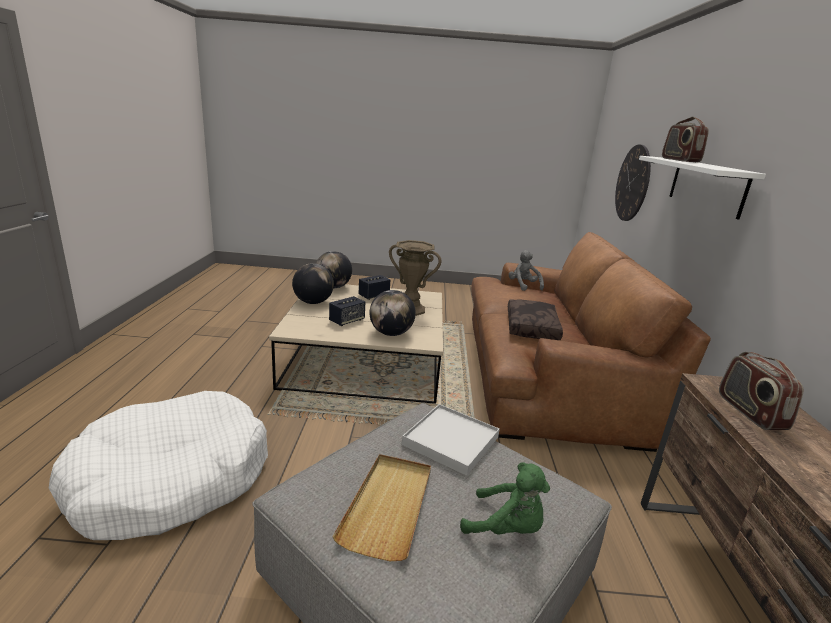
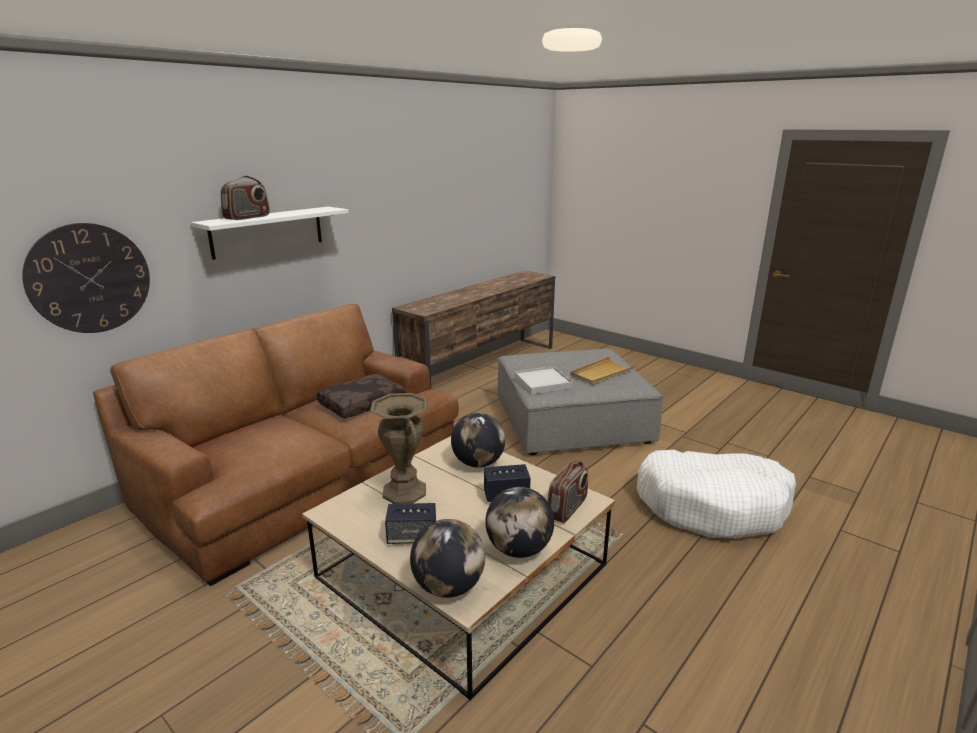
camera: 140 degrees left, 0 degrees up
(506, 528) = (558, 359): green plush toy -> none
(523, 286) = (214, 456): grey plush toy -> none
(750, 412) = (439, 305): radio -> radio (567, 508)

